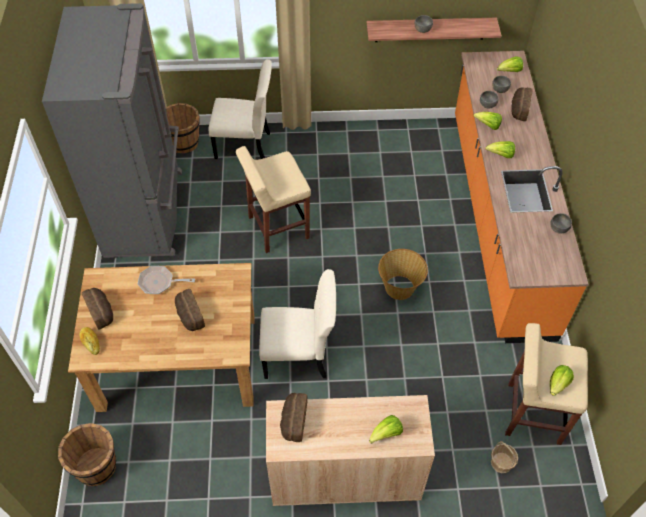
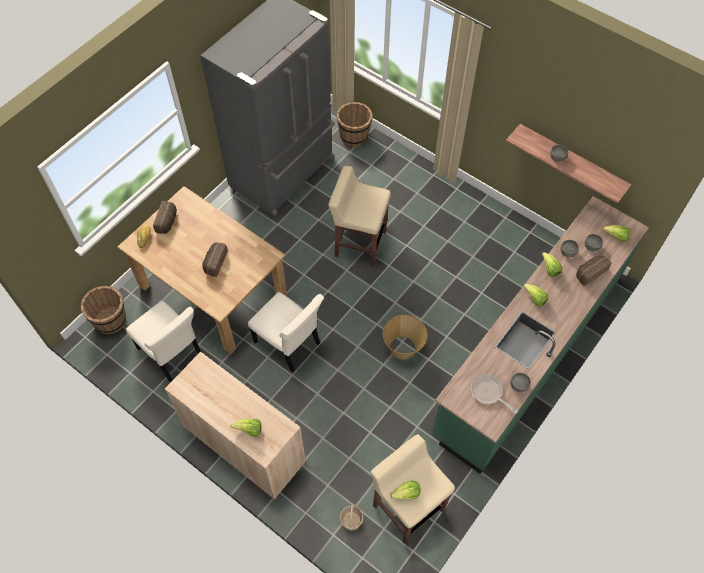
camera: 40 degrees right, 5 degrees up
(159, 282) = (217, 227): frying pan -> frying pan (488, 393)
(245, 146) = (394, 167): beige chair -> beige chair (171, 354)
(293, 421) = (203, 376): bread -> none
(499, 220) = (529, 352): orange counter -> green counter

